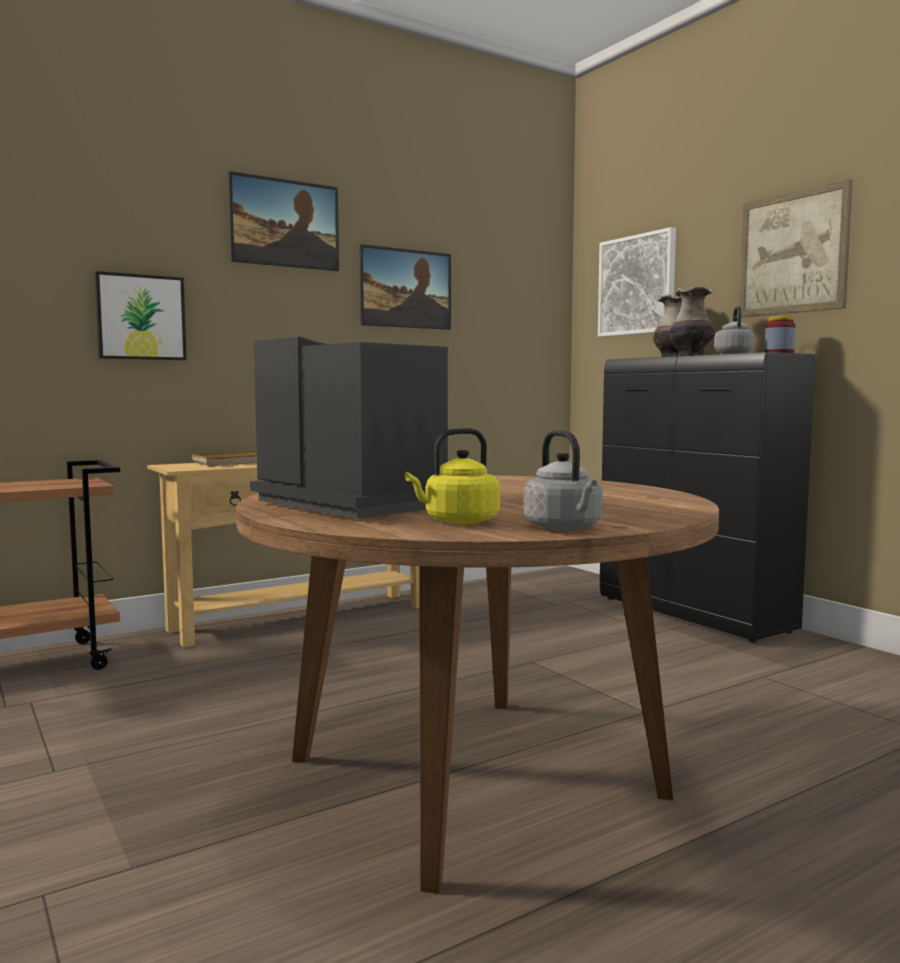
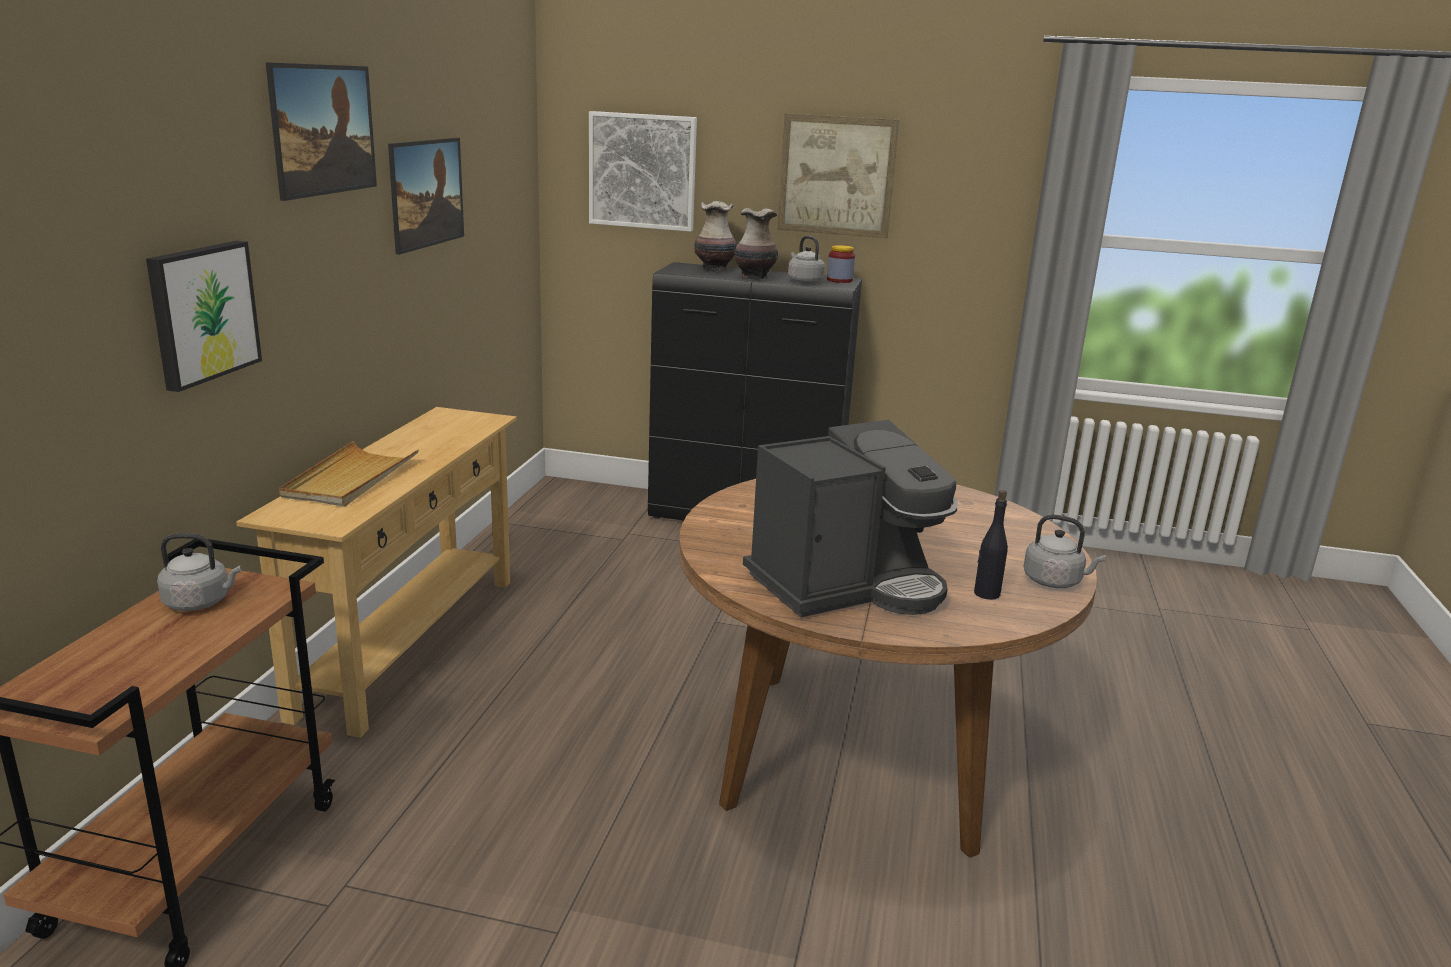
camera: 45 degrees left, 15 degrees up
(49, 483) = (200, 602): none -> grey kettle
(352, 504) = (847, 585): coffee machine -> coffee machine turned 150 degrees clockwise
(458, 521) = (986, 593): yellow kettle -> black bottle

